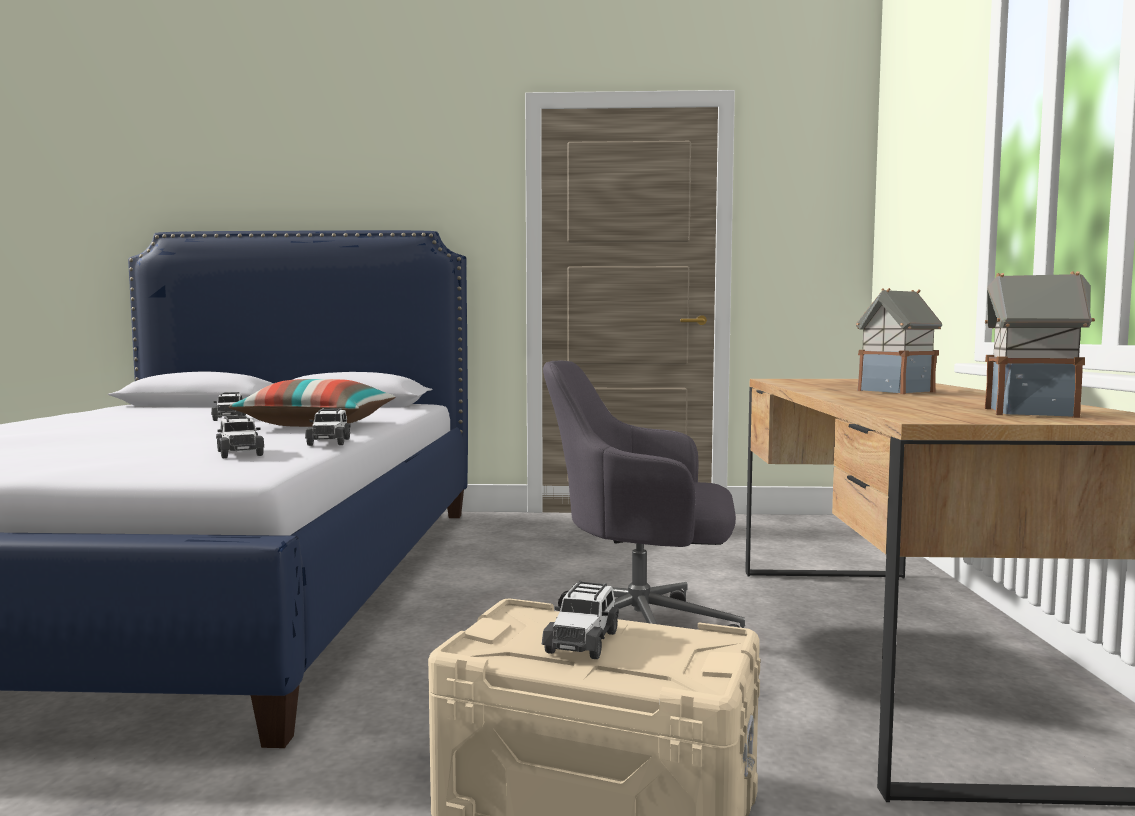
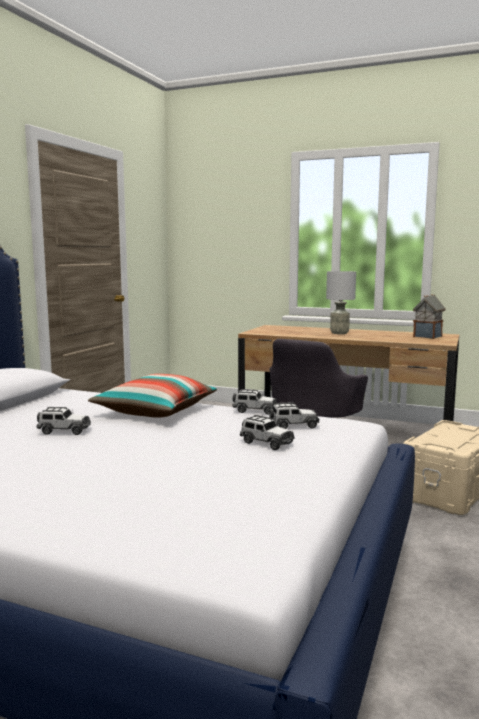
camera: 70 degrees left, 5 degrees up
(583, 641) = (448, 438): toy car -> toy car (266, 443)
(895, 391) = (339, 333): toy house -> grey table lamp

